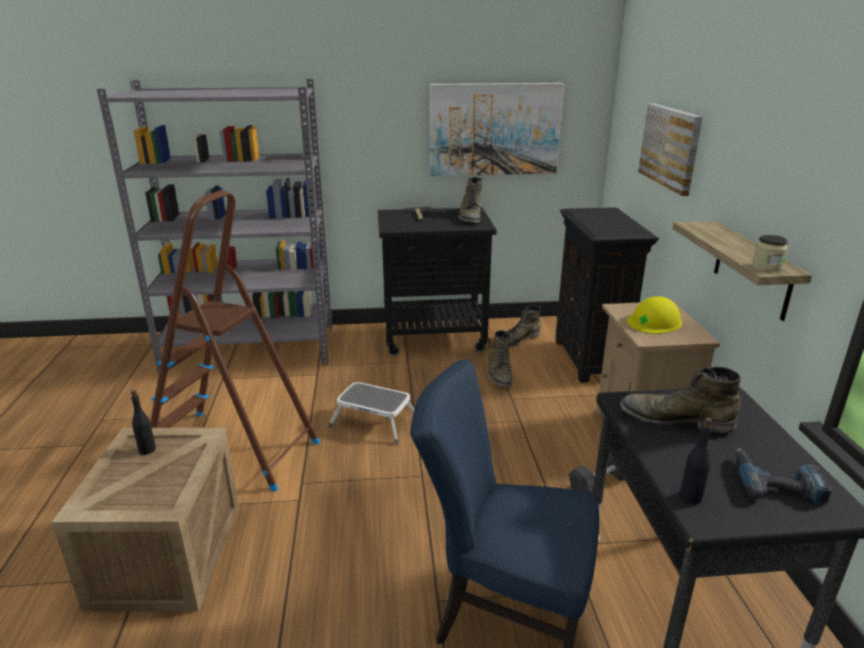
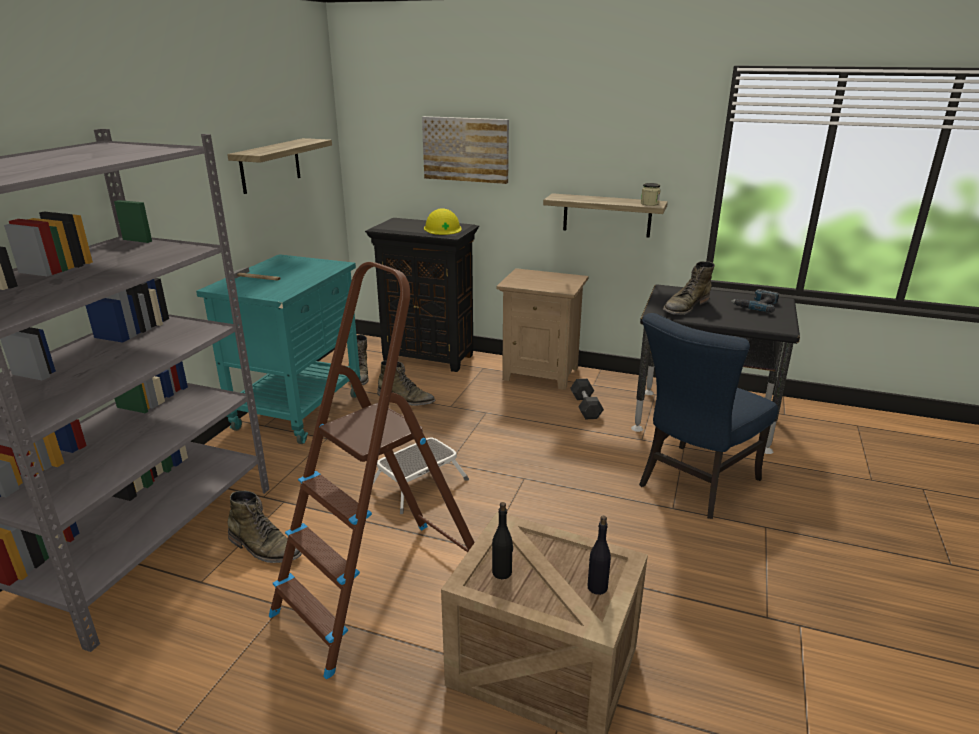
camera: 65 degrees left, 0 degrees up
(435, 338) = (300, 412): black cart -> turquoise cart
(470, 217) = (302, 263): green boot -> green boot (264, 548)
(494, 129) = (270, 165): picture -> shelf
(654, 321) = (542, 281): yellow hard hat -> yellow hard hat (443, 228)
(690, 497) = (764, 325): black bottle -> black bottle (597, 587)

